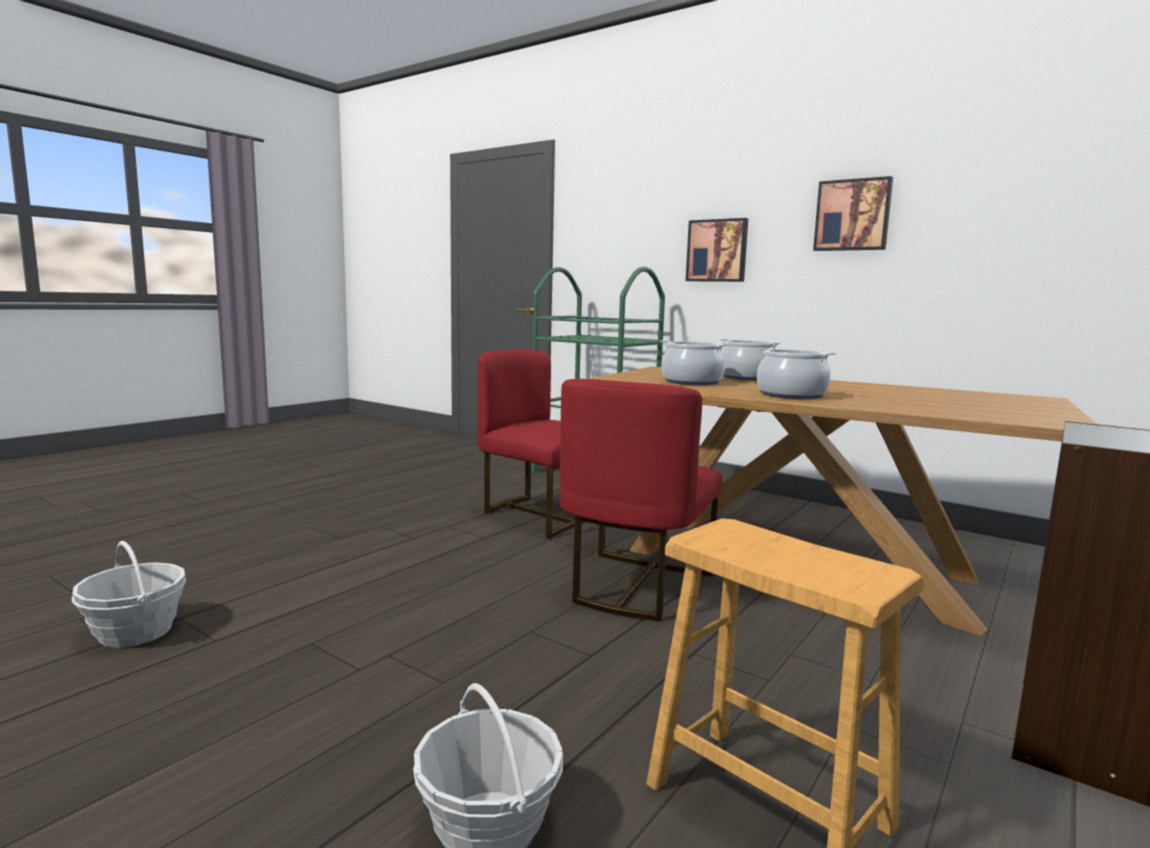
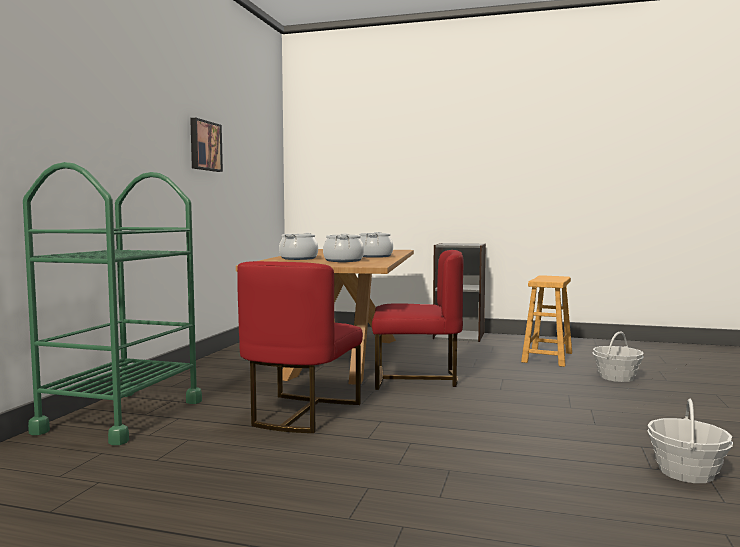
camera: 110 degrees left, 5 degrees down
(717, 251) = (139, 159): picture -> none

